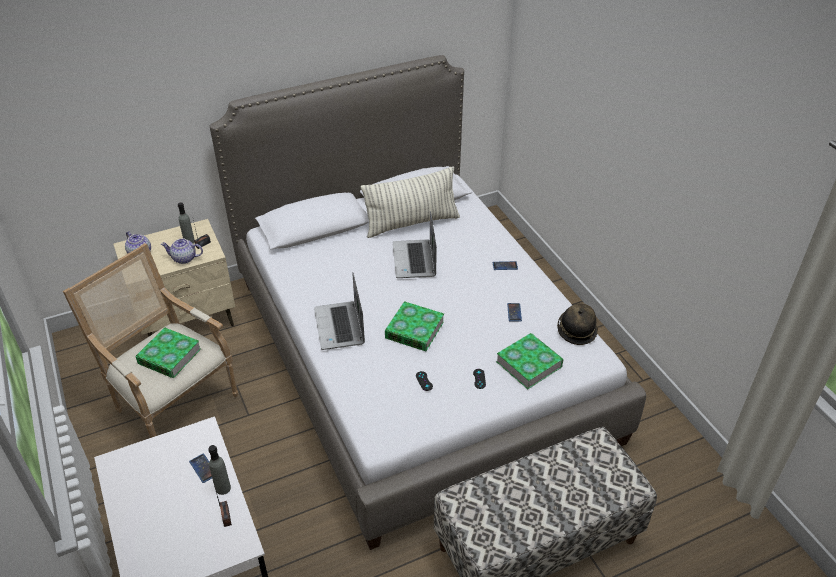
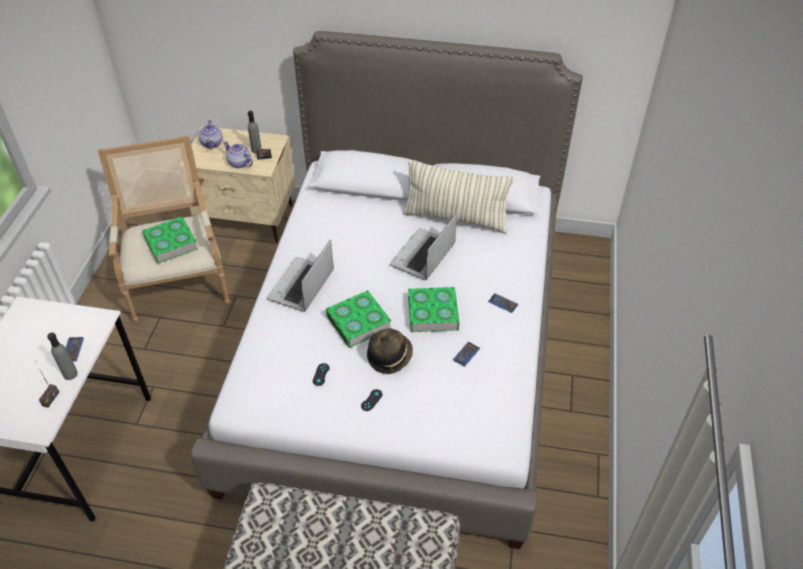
camera: 35 degrees right, 5 degrees up
(529, 364) = (429, 412): book -> book (433, 313)
(576, 330) = (509, 405): hat -> hat (389, 356)

